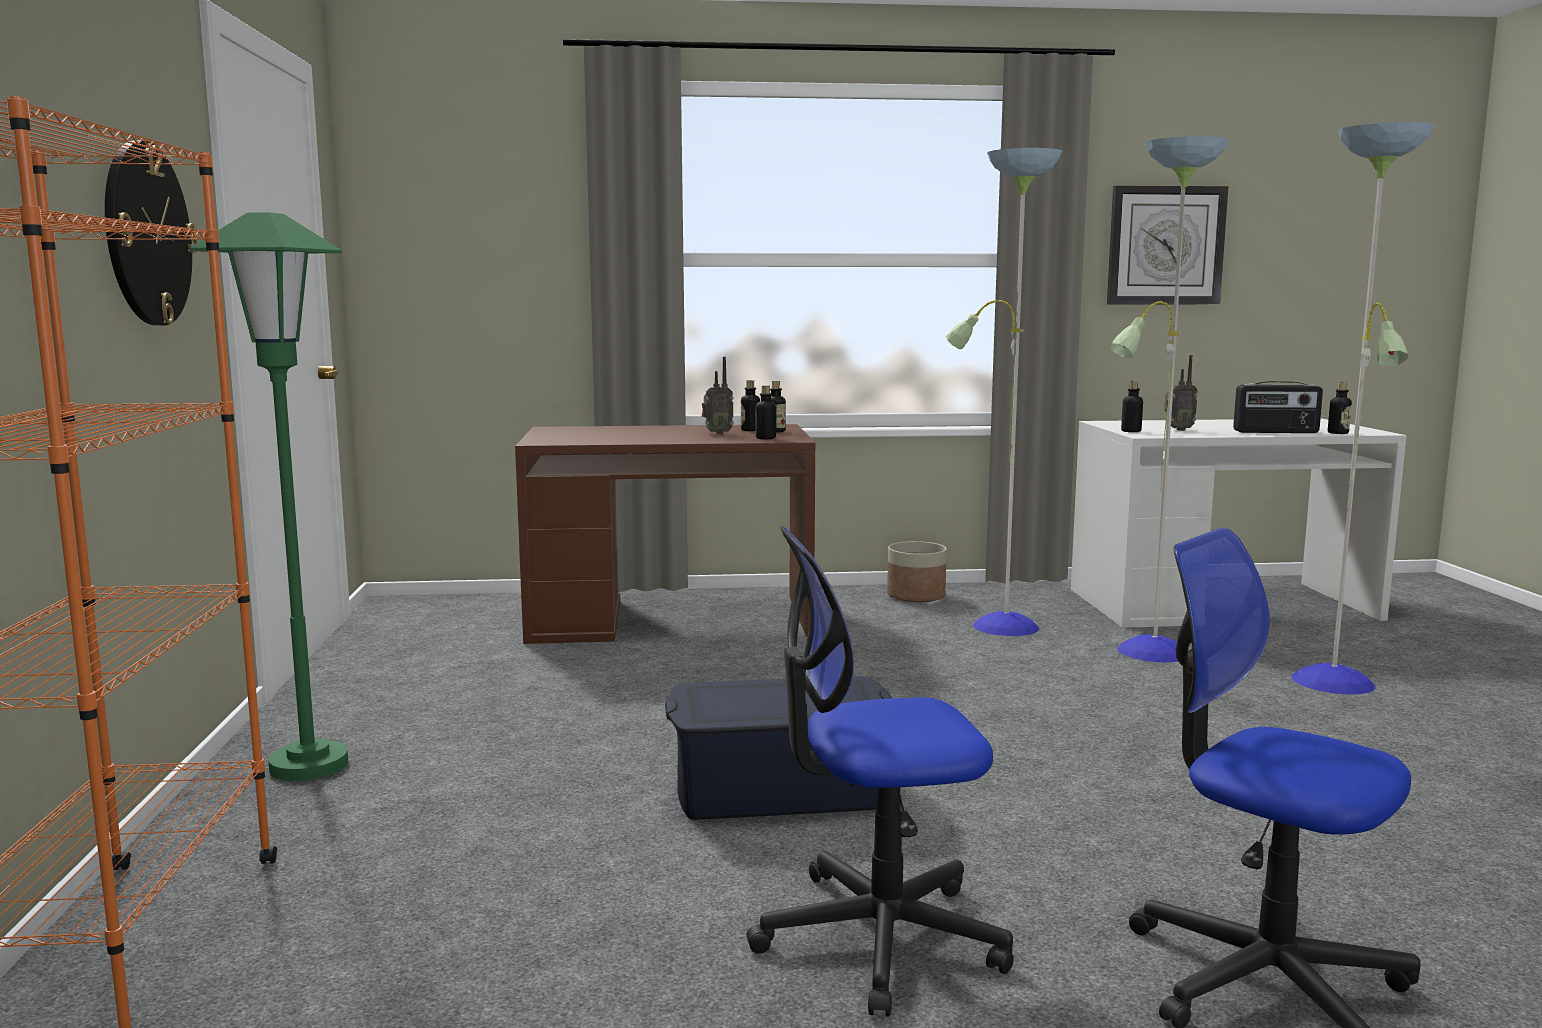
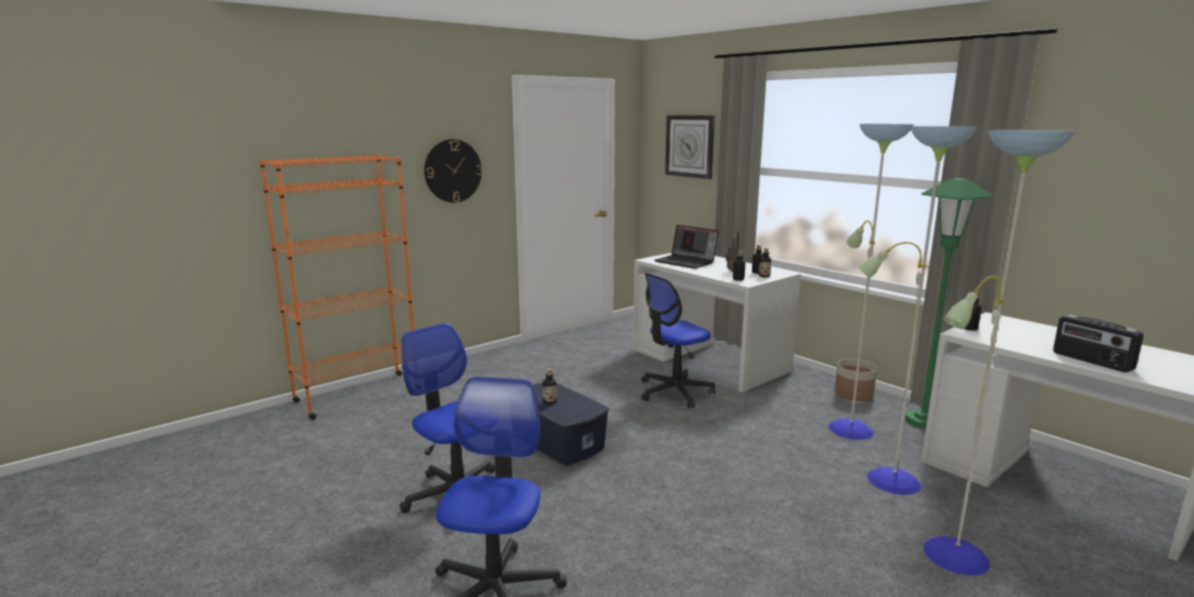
camera: 55 degrees right, 5 degrees up
(309, 765) = (484, 366): green floor lamp -> green floor lamp (923, 421)
(608, 436) = (686, 262): none -> laptop
(669, 618) = (709, 360): brown desk -> white desk
(740, 667) = (674, 392): none -> office chair
(1165, 245) = (1105, 186): wall clock -> wall clock (690, 146)
(1177, 430) = (1015, 337): radio -> none
(1338, 433) = (1150, 379): bottle -> bottle (549, 401)

